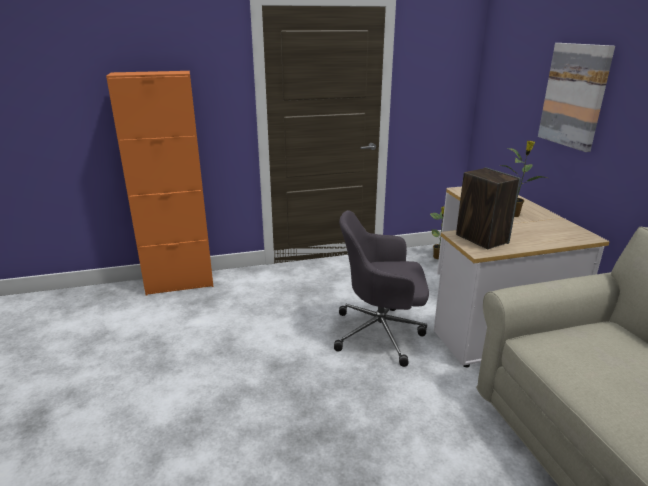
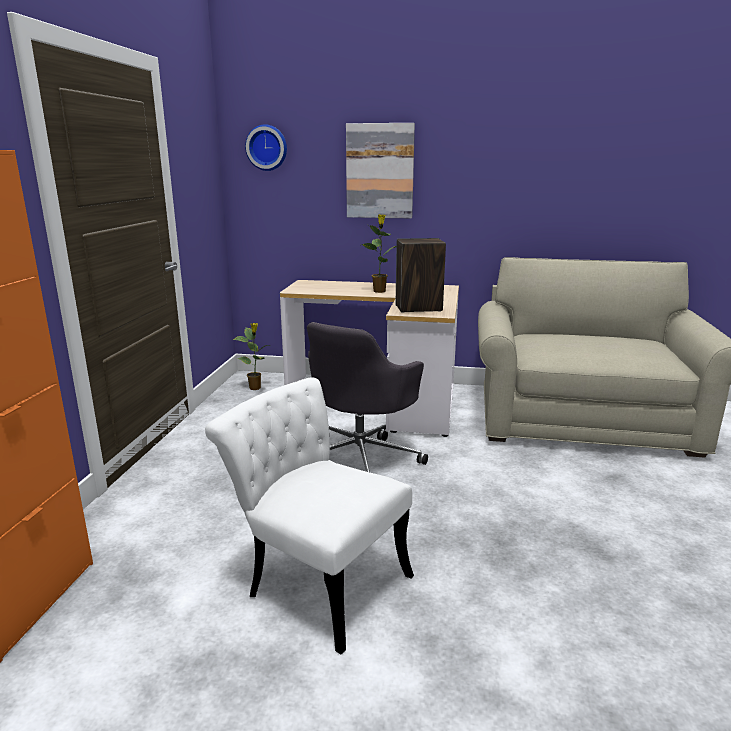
camera: 65 degrees left, 5 degrees down
(231, 358) = (317, 580): none -> white chair
(504, 61) = (267, 148): none -> wall clock

